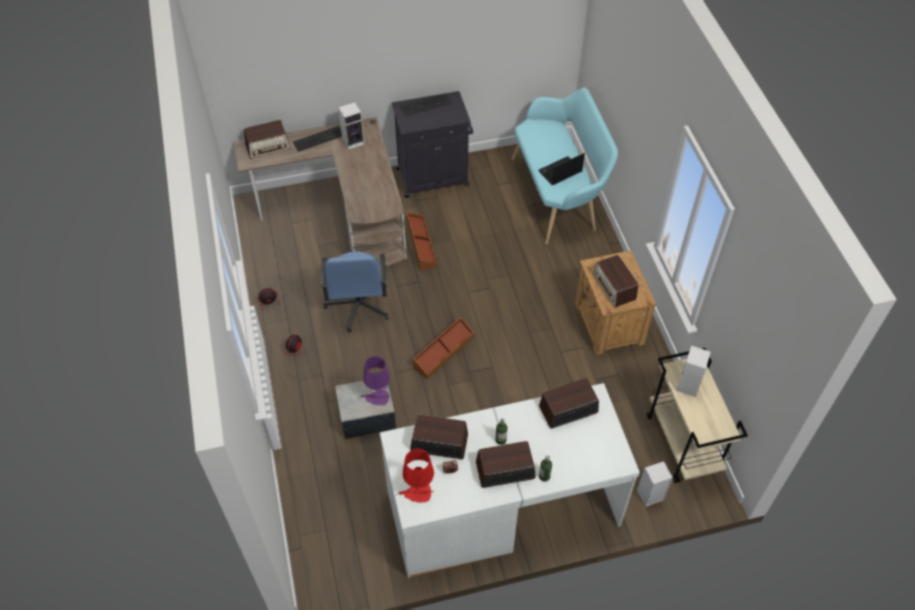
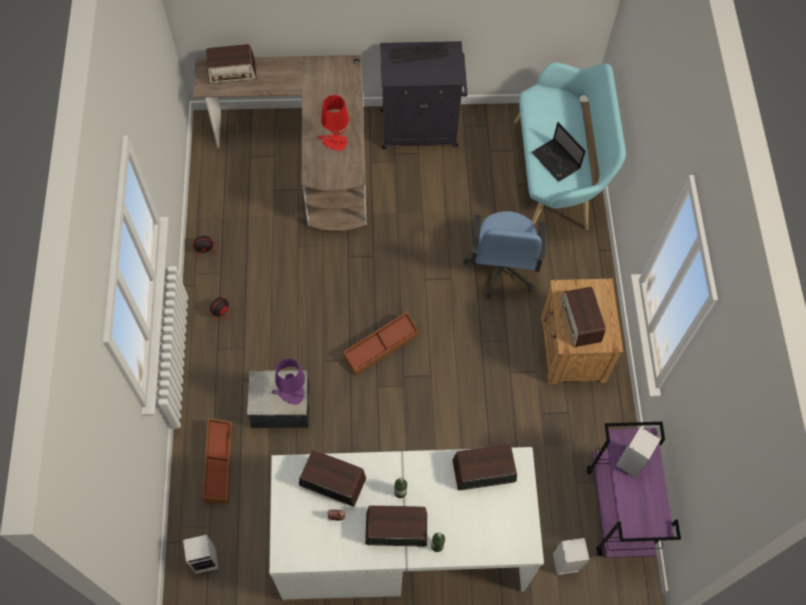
camera: 10 degrees right, 10 degrees up
(318, 138) = (290, 70): keyboard -> none
(354, 141) = (329, 82): speaker -> speaker (206, 559)
(358, 306) = (300, 272): blue office chair -> blue office chair (501, 268)
(418, 494) = (296, 537): red table lamp -> red table lamp (335, 143)
(421, 245) = (386, 211): brown storage box -> brown storage box (218, 463)
(559, 172) = (556, 161): laptop -> laptop turned 105 degrees counterclockwise
(683, 444) = (619, 510): beige cart -> purple cart

